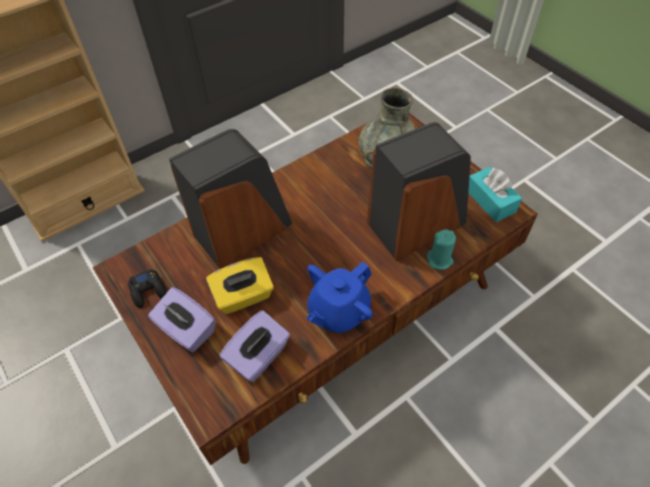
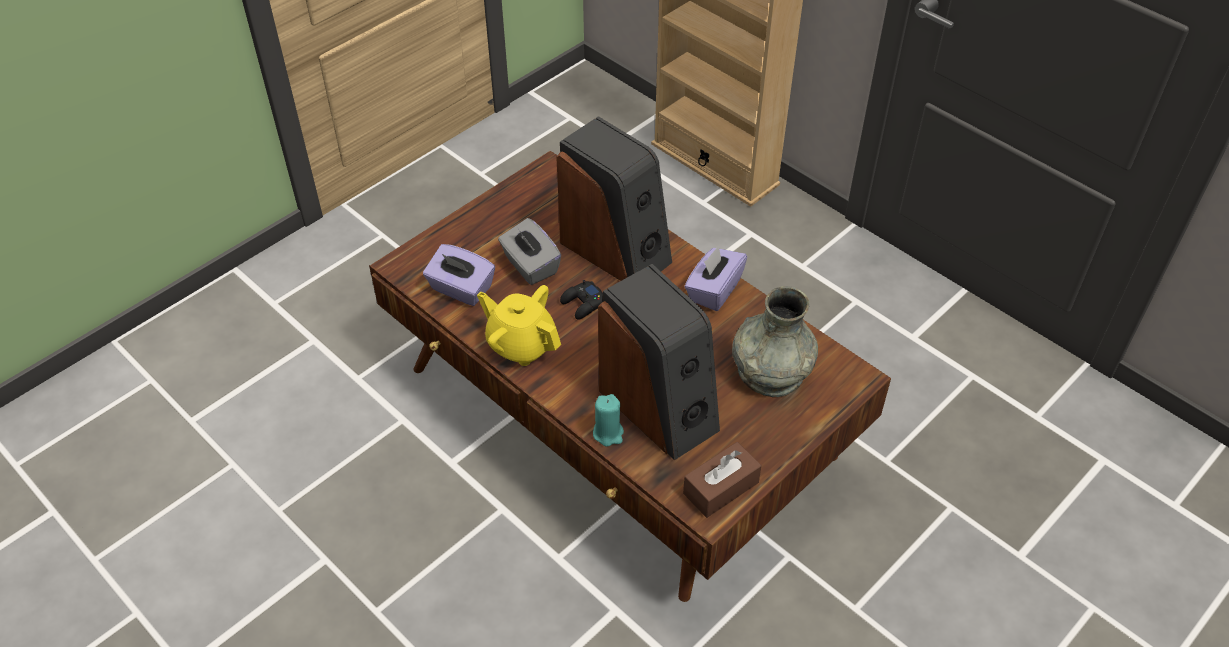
camera: 80 degrees right, 5 degrees down
(148, 290) = (527, 195): black game controller -> black game controller (583, 304)
(186, 330) = (485, 232): purple tissue box -> purple tissue box (714, 290)
(243, 296) = (530, 266): yellow tissue box -> grey tissue box
(338, 311) = (521, 344): blue teapot -> yellow teapot
(490, 201) = (721, 488): turquoise tissue box -> brown tissue box

